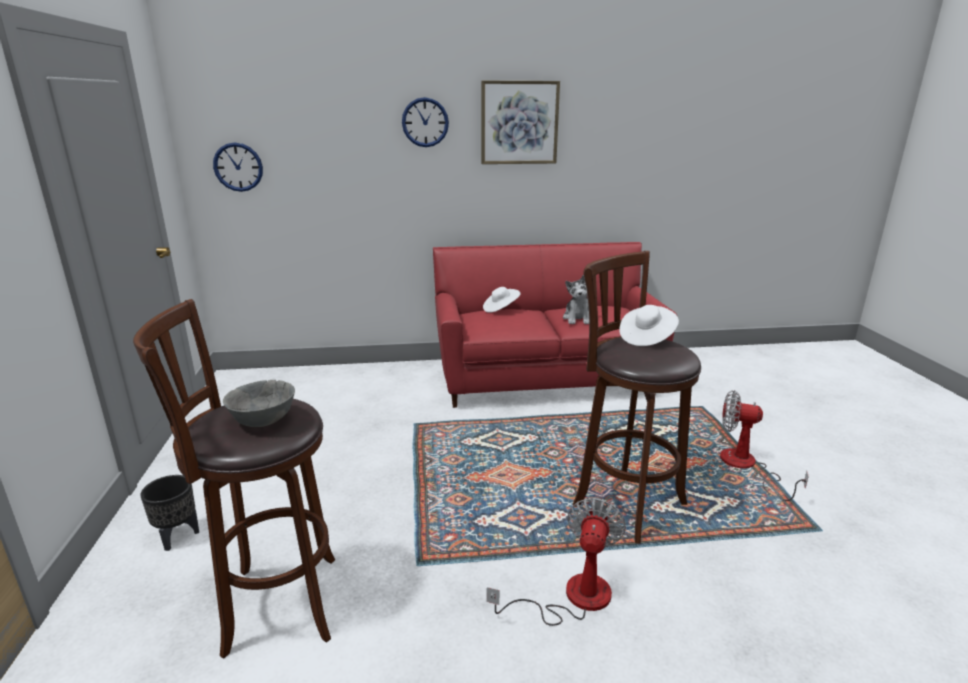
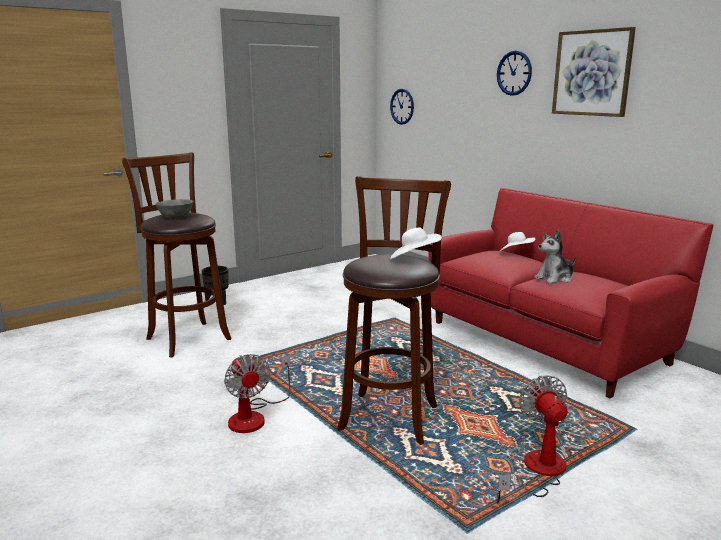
camera: 60 degrees right, 5 degrees down
(572, 597) = (254, 416): fan -> fan turned 75 degrees clockwise

